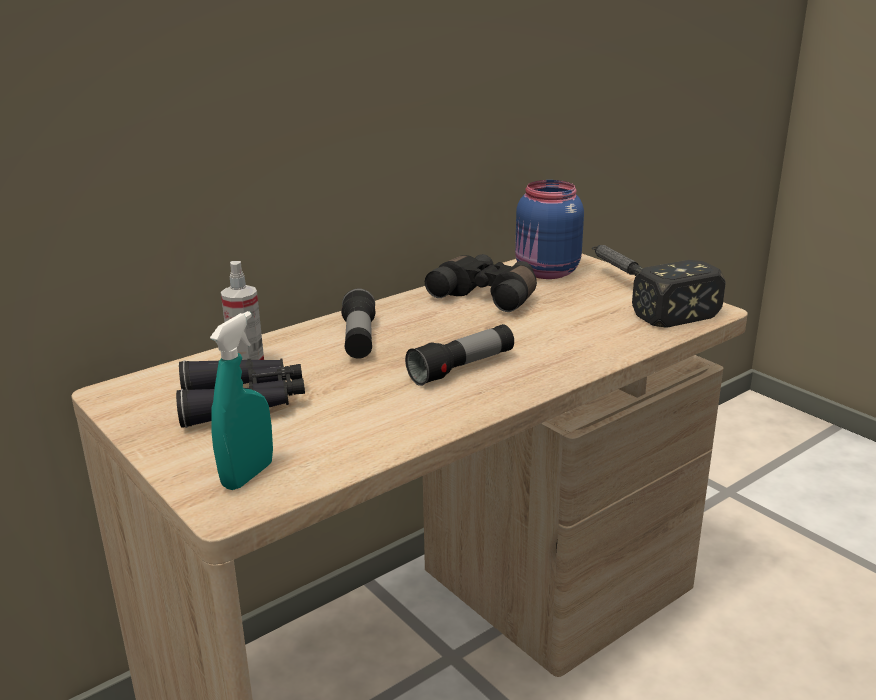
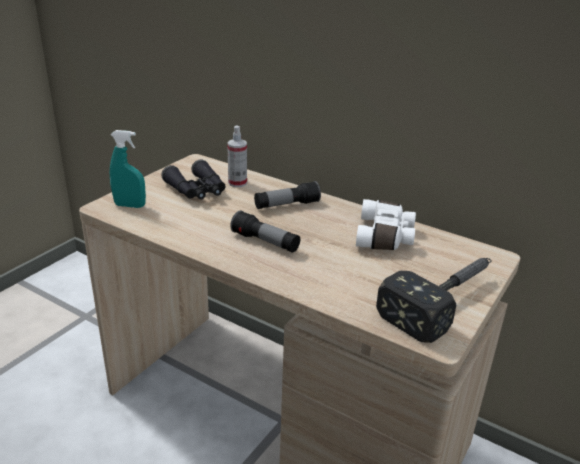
camera: 70 degrees right, 5 degrees up
(488, 295) = (386, 236): black binoculars -> white binoculars
(546, 272) = (452, 254): blue jar -> none

